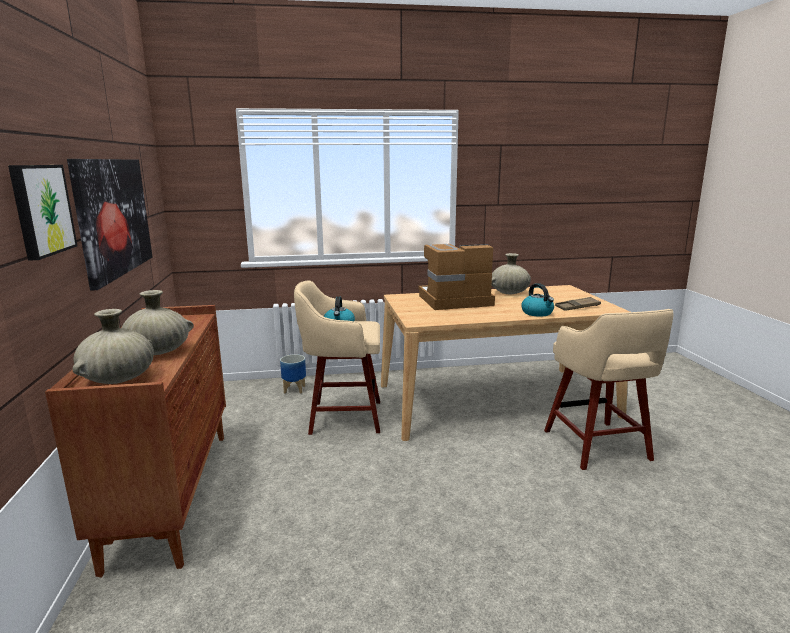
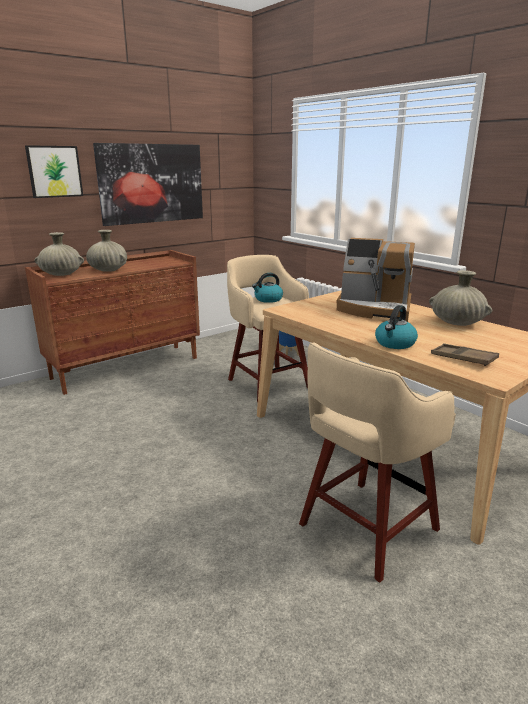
camera: 60 degrees right, 5 degrees up
(454, 301) = (375, 309): coffee machine -> coffee machine turned 150 degrees clockwise

